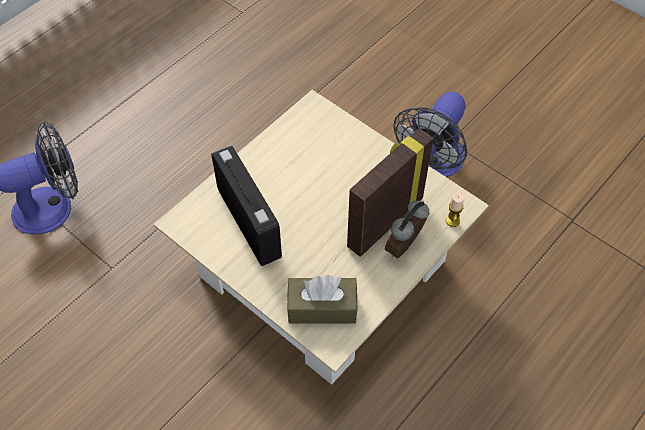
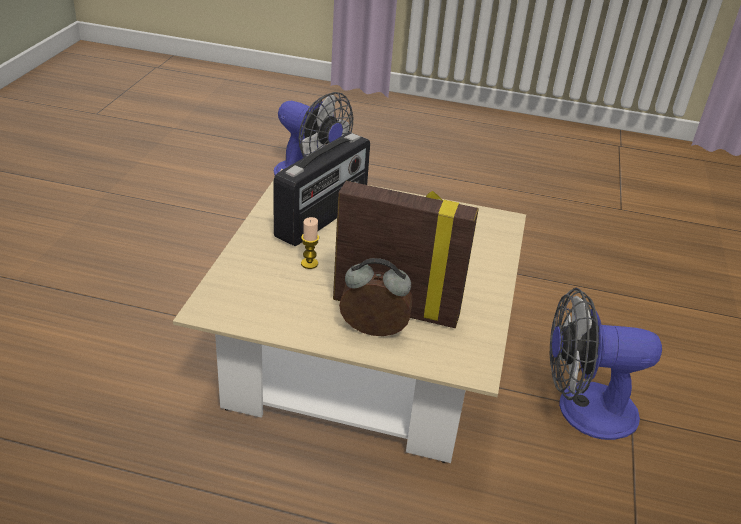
camera: 60 degrees right, 20 degrees down
(322, 307) = (249, 290): brown tissue box -> none
(452, 221) = (444, 364): candle -> candle (309, 263)

